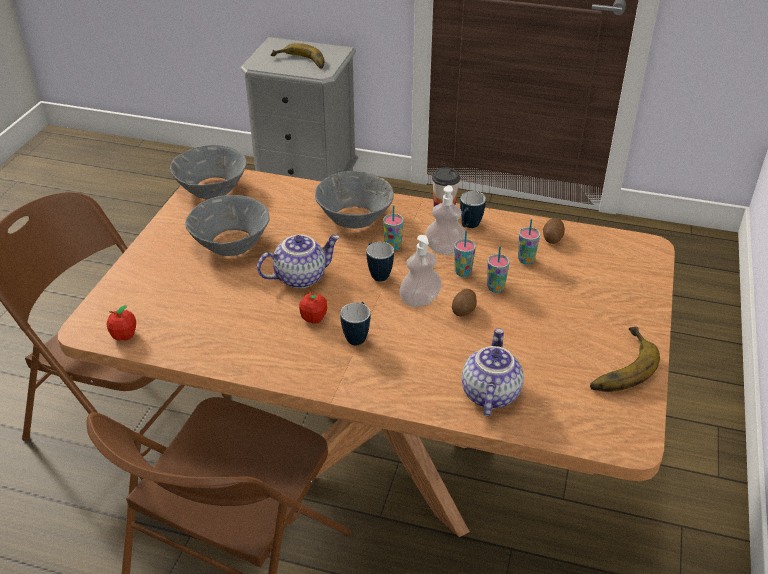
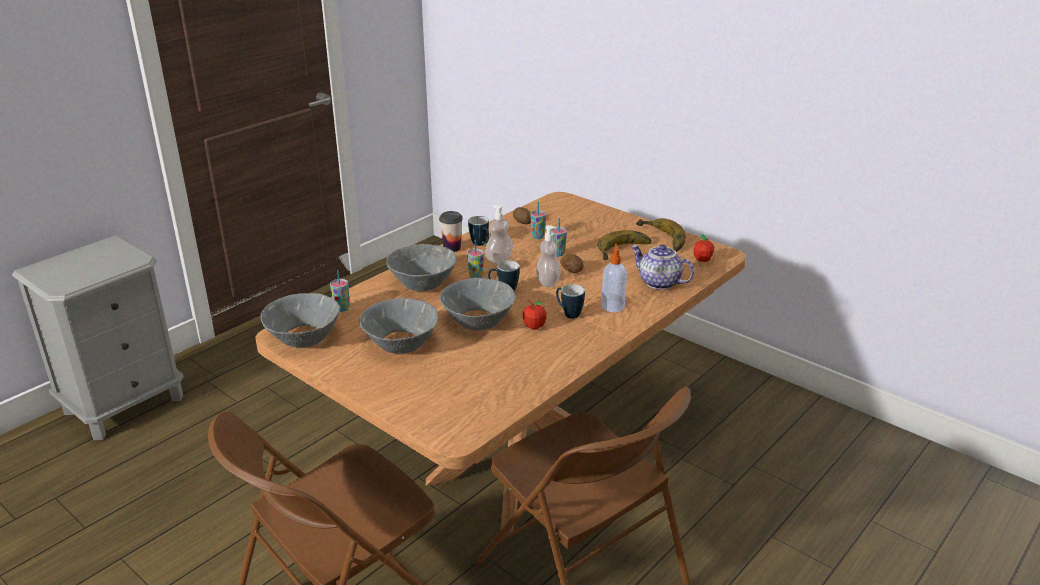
camera: 65 degrees left, 10 degrees down
(124, 336) = (483, 418): apple -> apple (702, 260)
(299, 62) = (99, 266): banana -> banana (626, 251)
(300, 277) = (478, 321): teapot -> grey bowl
(400, 367) = (612, 306): none -> soap dispenser
(463, 272) = (531, 260): cup -> cup (342, 308)

